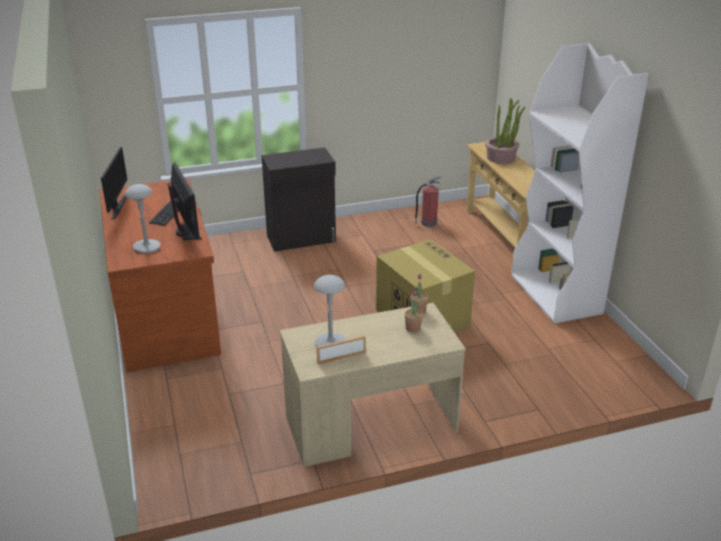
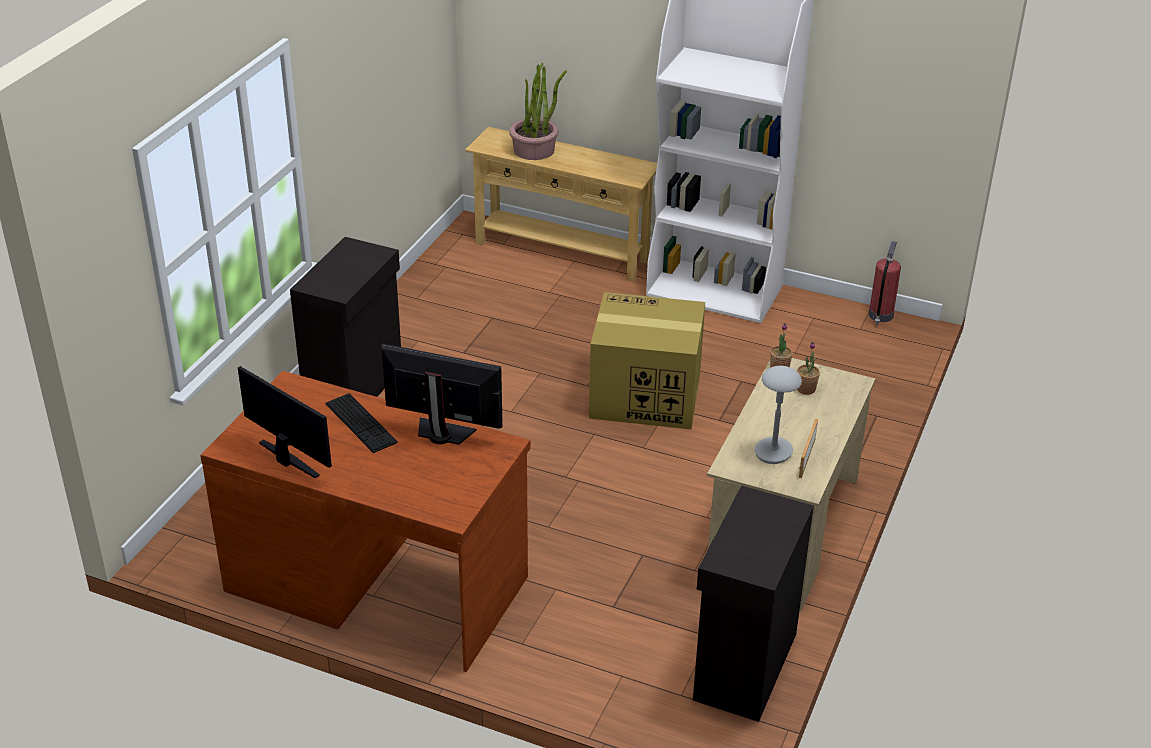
camera: 50 degrees left, 5 degrees up
(146, 247) = (439, 479): grey table lamp -> none
(228, 467) = (743, 666): none -> black cabinet
(428, 223) = (461, 282): fire extinguisher -> fire extinguisher (880, 316)

